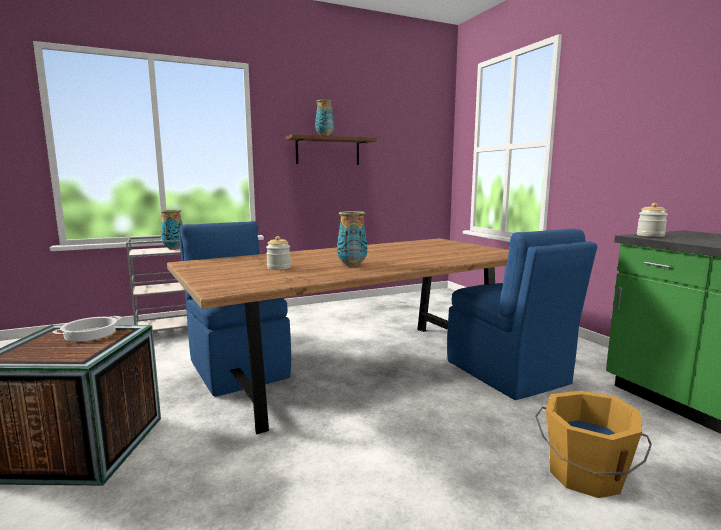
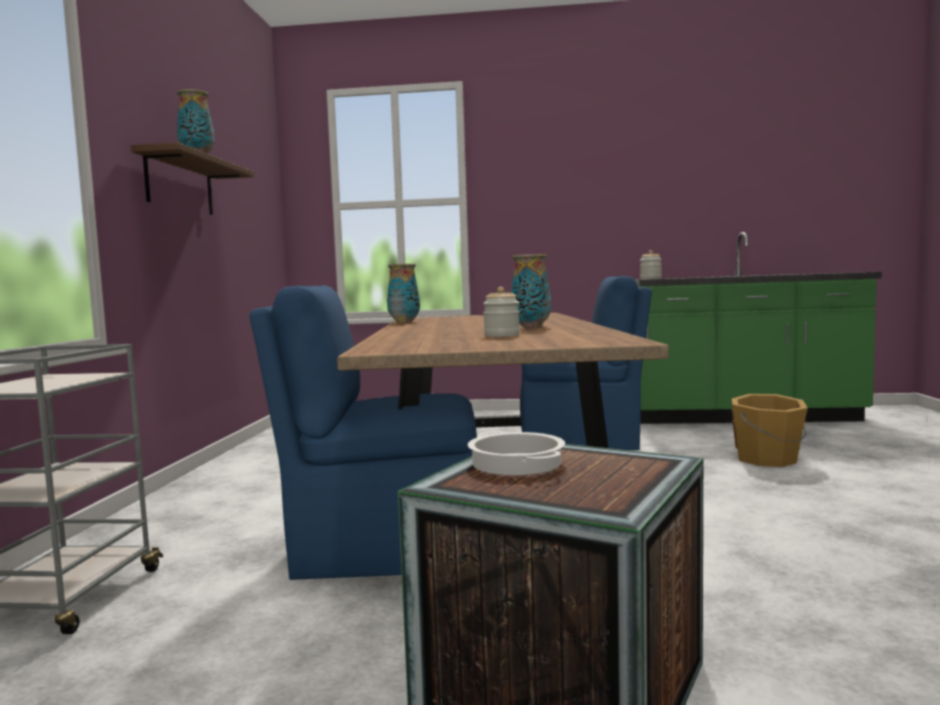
camera: 60 degrees left, 5 degrees down
(174, 249) = (65, 376): vase -> vase (404, 322)

